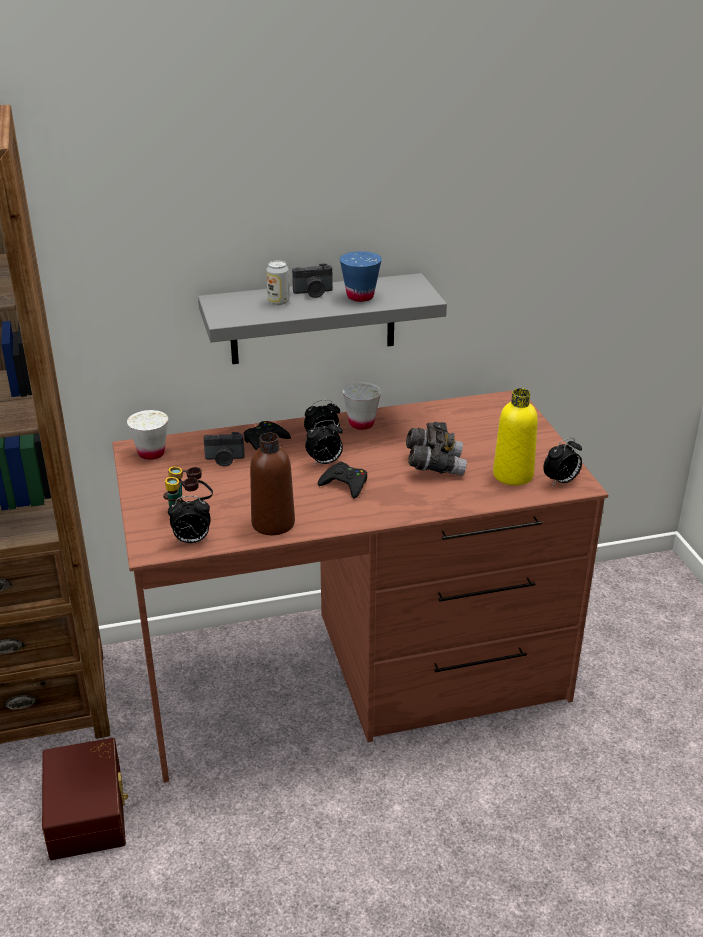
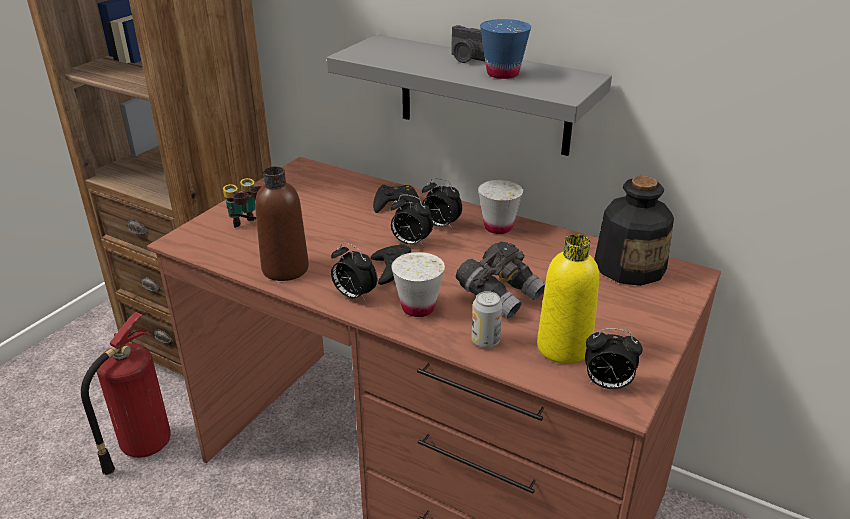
camera: 45 degrees right, 0 degrees up
(89, 811) = (142, 446): brown storage box -> fire extinguisher
(151, 453) = (306, 175): white cup -> white cup (418, 308)
(191, 541) = (212, 249): alarm clock -> alarm clock (353, 296)
(224, 460) = (342, 203): camera -> none
(278, 301) = (424, 56): can -> can (485, 341)
(474, 410) = (629, 266): none -> bottle

